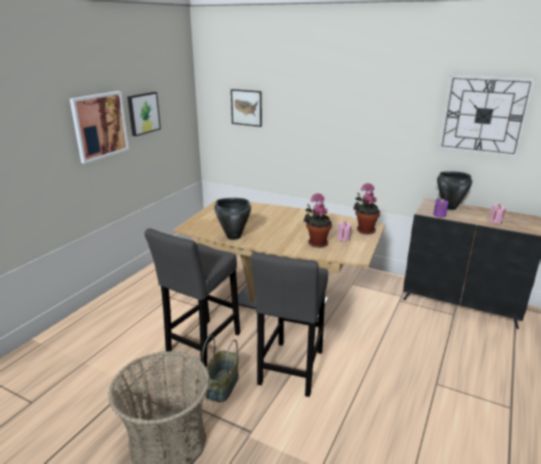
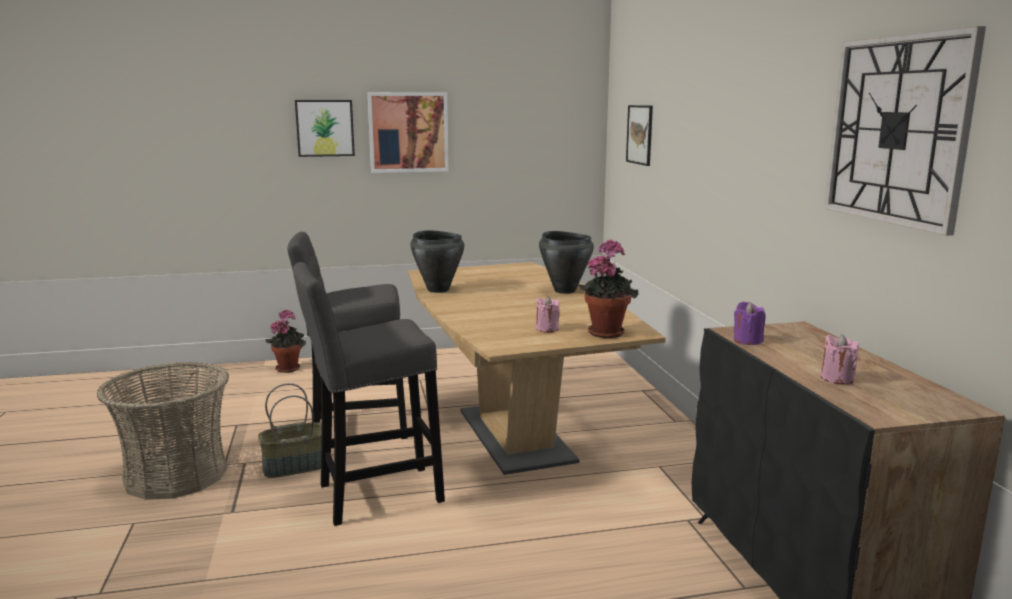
camera: 50 degrees right, 10 degrees down
(143, 113) = (487, 128): picture -> picture (325, 128)
(316, 242) = (502, 321): potted plant -> potted plant (289, 368)
(449, 207) = (807, 340): black cooking pot -> black cooking pot (565, 291)

